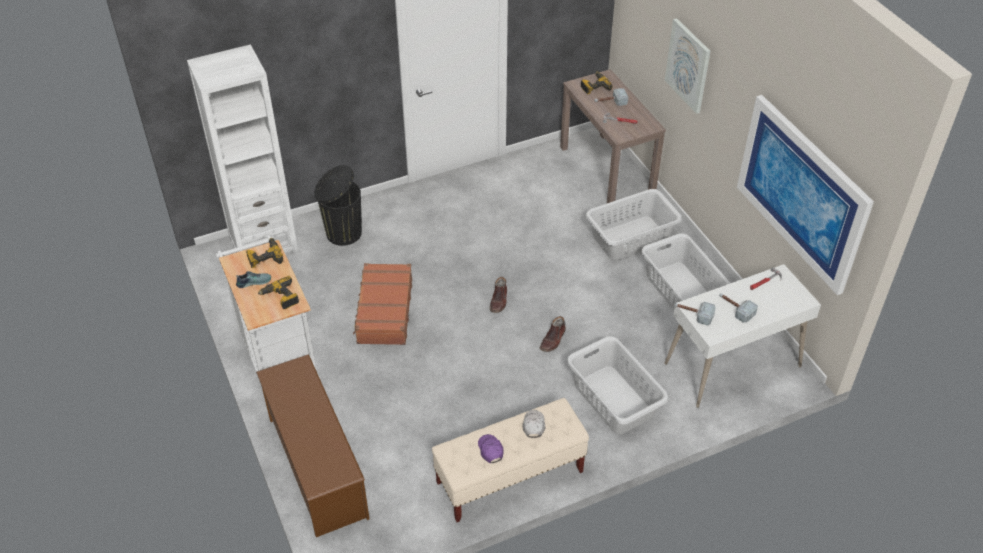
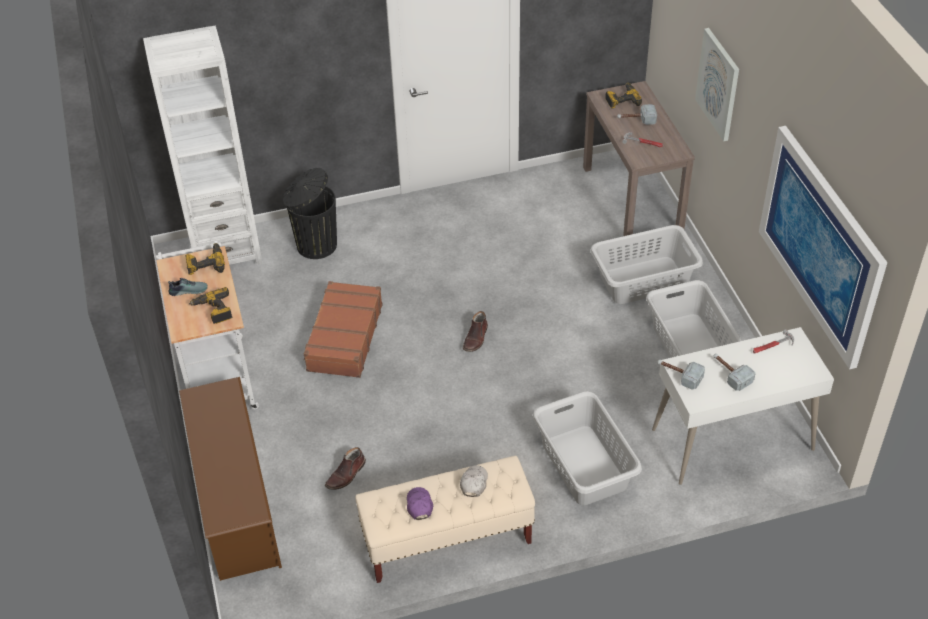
camera: 10 degrees right, 0 degrees up
(553, 340) = (528, 389): brown boot -> brown boot (346, 475)

